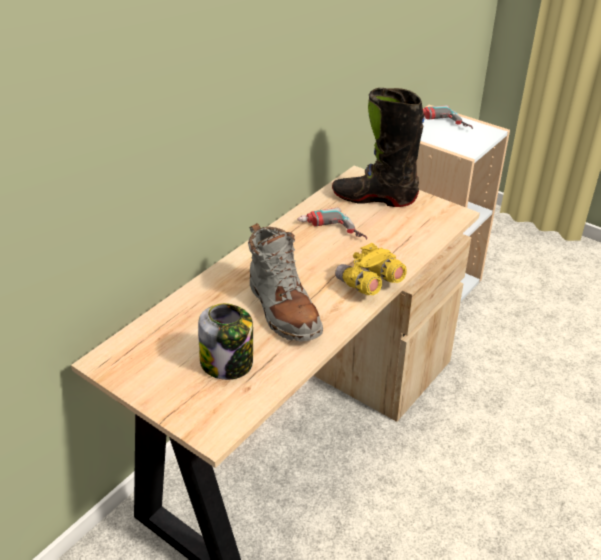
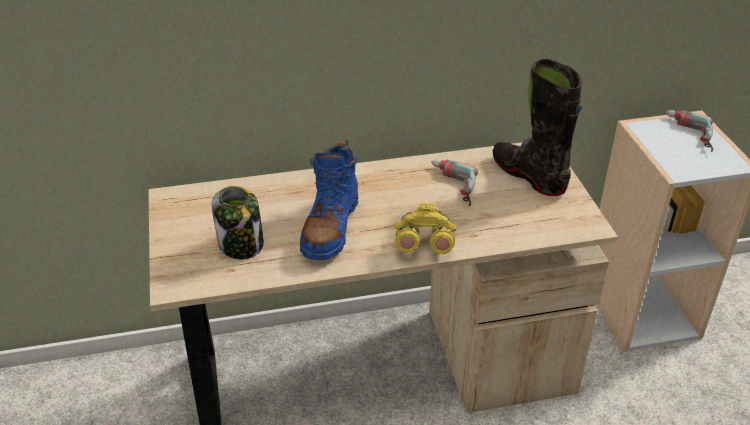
camera: 40 degrees right, 0 degrees up
(283, 309) = (330, 227): grey boot -> blue boot

